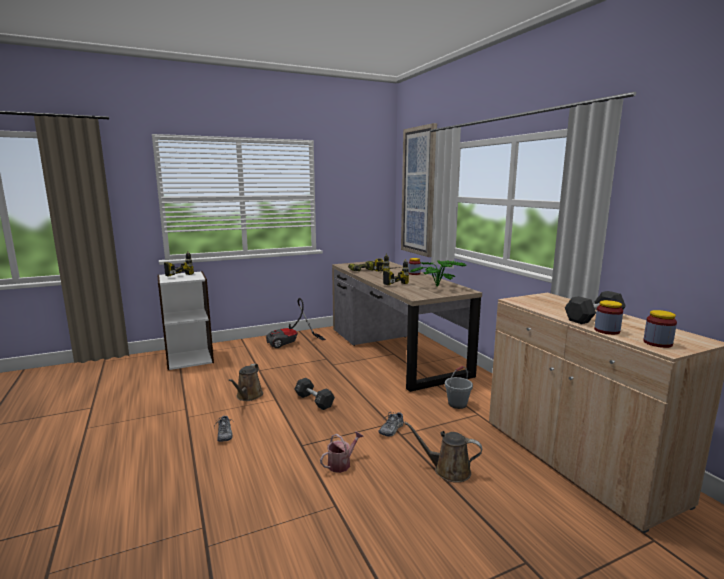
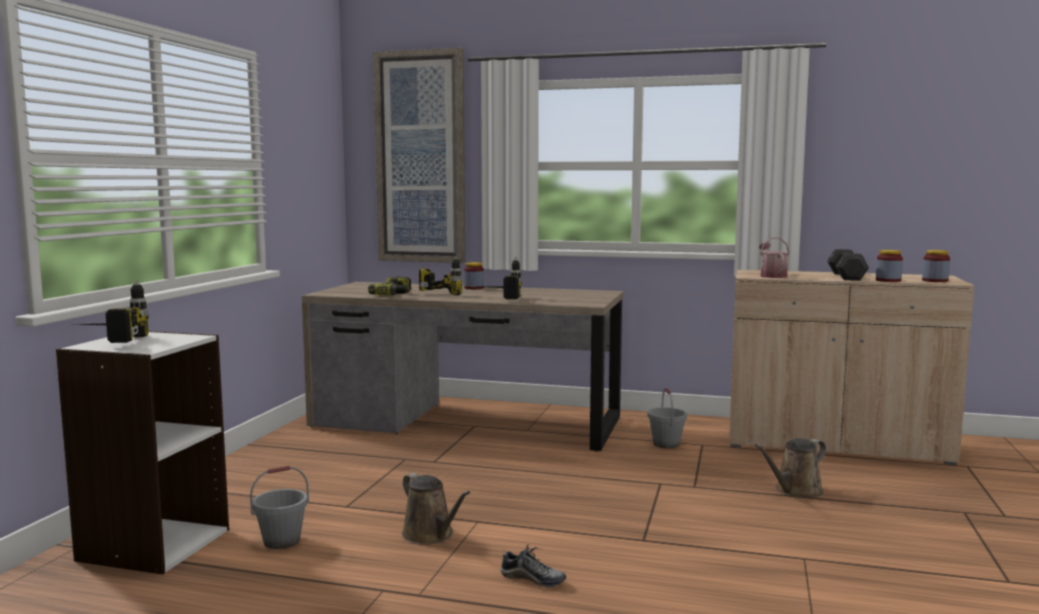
camera: 50 degrees left, 5 degrees down
(212, 374) = (281, 541): none -> grey bucket
(291, 343) = (290, 461): vacuum cleaner -> none
(314, 401) = (529, 501): black dumbbell -> none
(342, 463) = (718, 531): watering can -> watering can (772, 276)
(391, 429) = (676, 487): shoe -> none
(437, 287) = (565, 294): potted plant -> none

